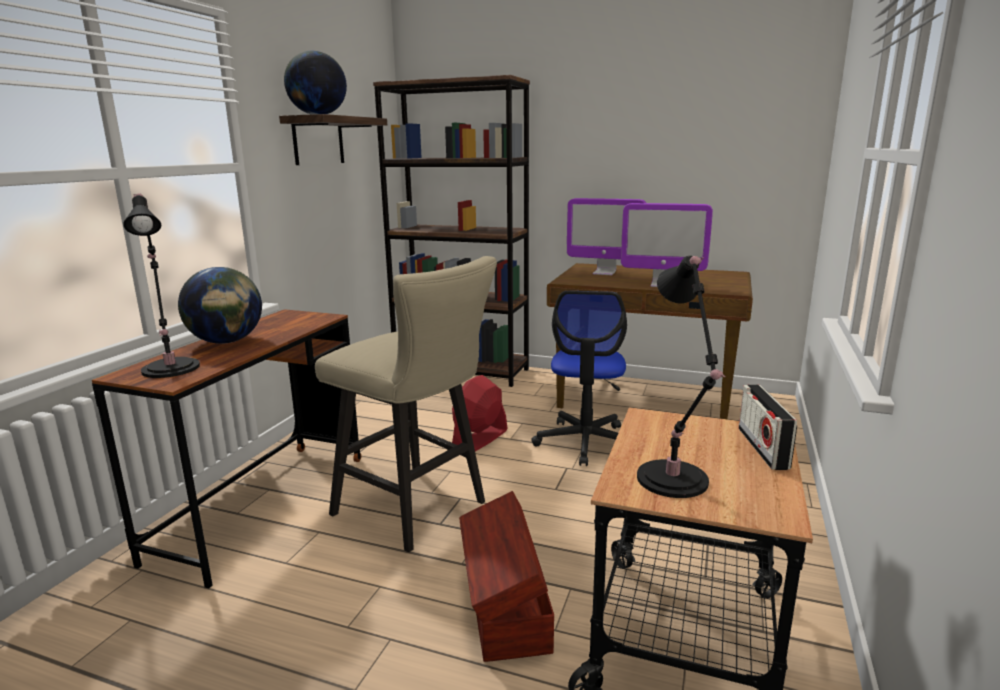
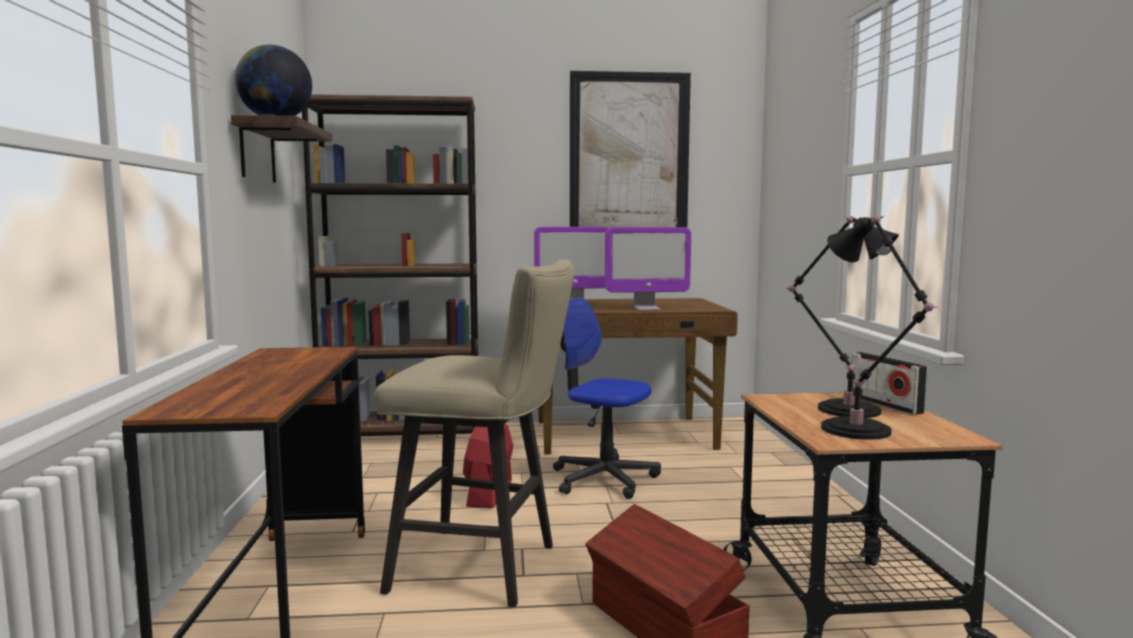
camera: 25 degrees left, 10 degrees down
(171, 367) = (221, 399): black table lamp -> black table lamp (843, 409)
(227, 341) = (248, 375): globe -> none
(585, 442) = (603, 479): office chair -> office chair turned 135 degrees clockwise
(680, 123) = (629, 157): none -> picture

